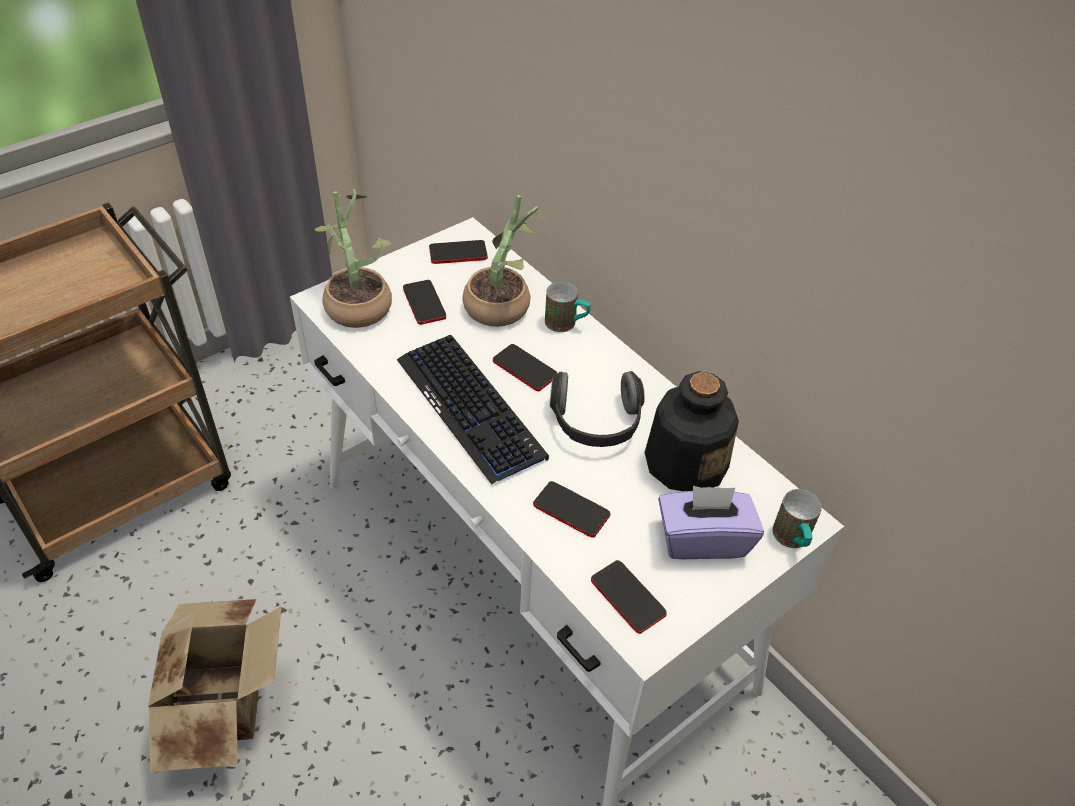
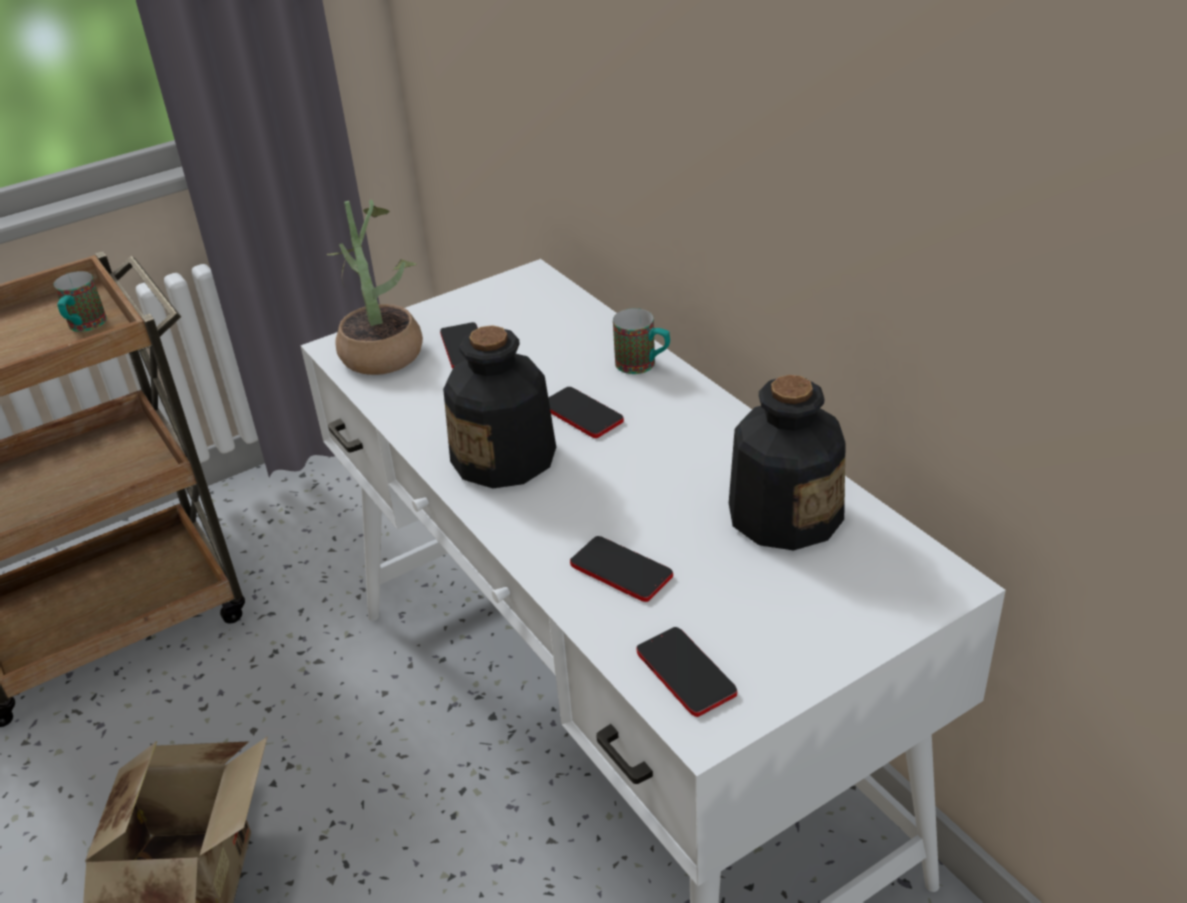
camera: 10 degrees right, 10 degrees down
(458, 253) = (516, 295): phone -> none
(471, 408) = (505, 458): keyboard -> bottle
(503, 304) = (565, 346): potted plant -> none
(596, 424) = (667, 473): headphones -> none
(702, 539) = (799, 604): purple tissue box -> none
(792, 540) = (928, 606): mug -> mug (84, 327)

